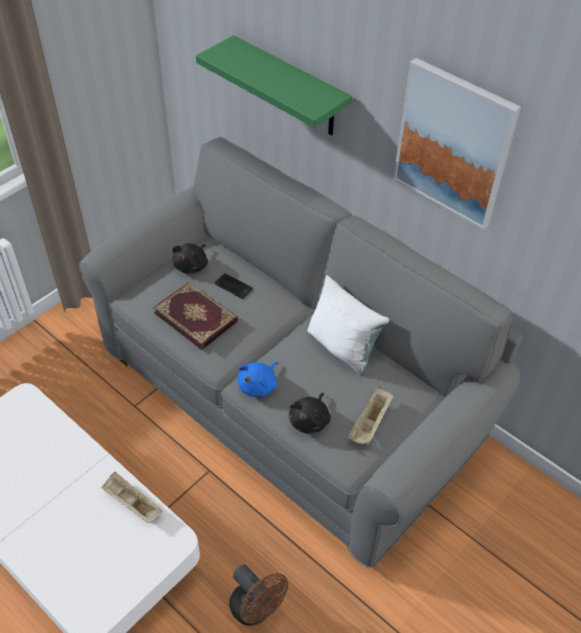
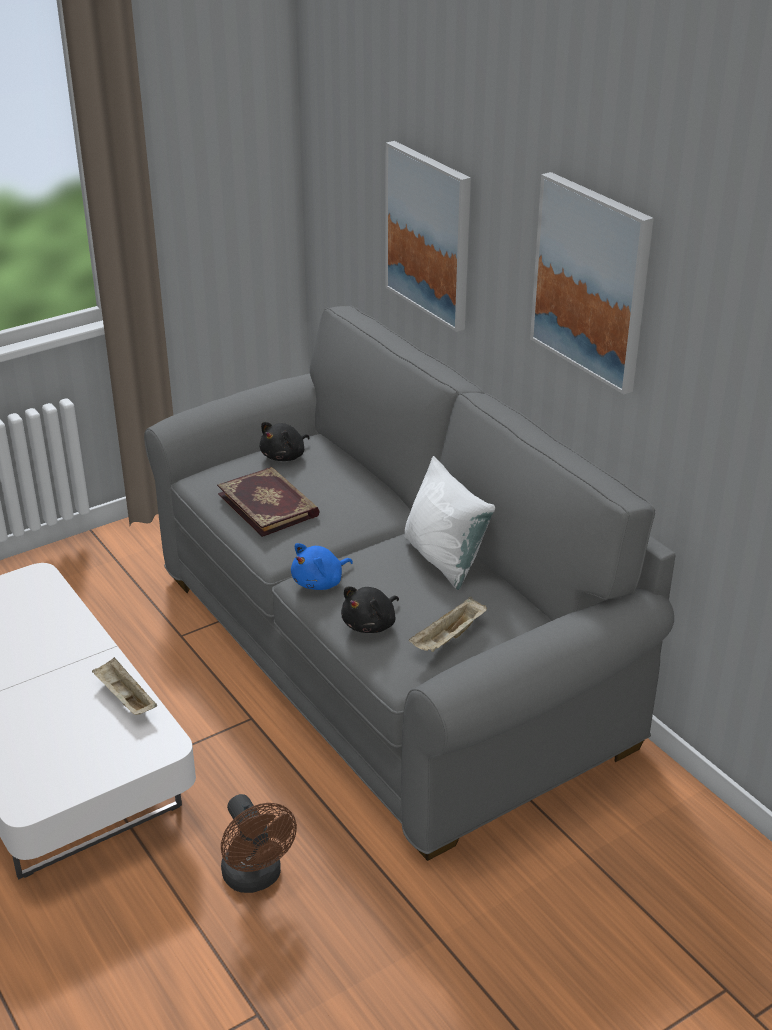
camera: 15 degrees right, 15 degrees down
(233, 286) = (328, 481): phone -> none
(290, 88) = (429, 234): green shelf -> picture

